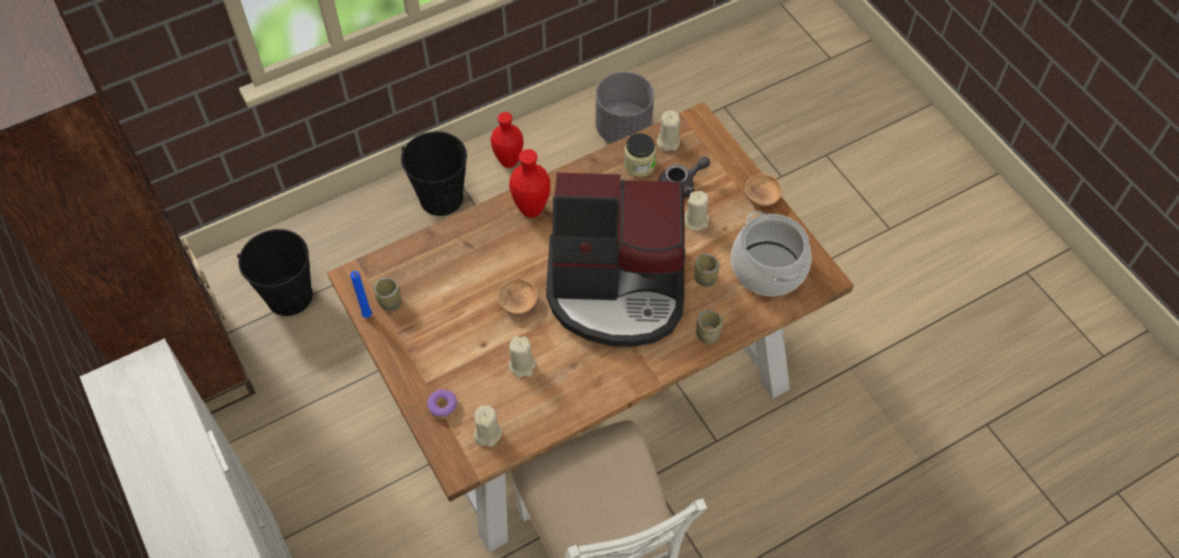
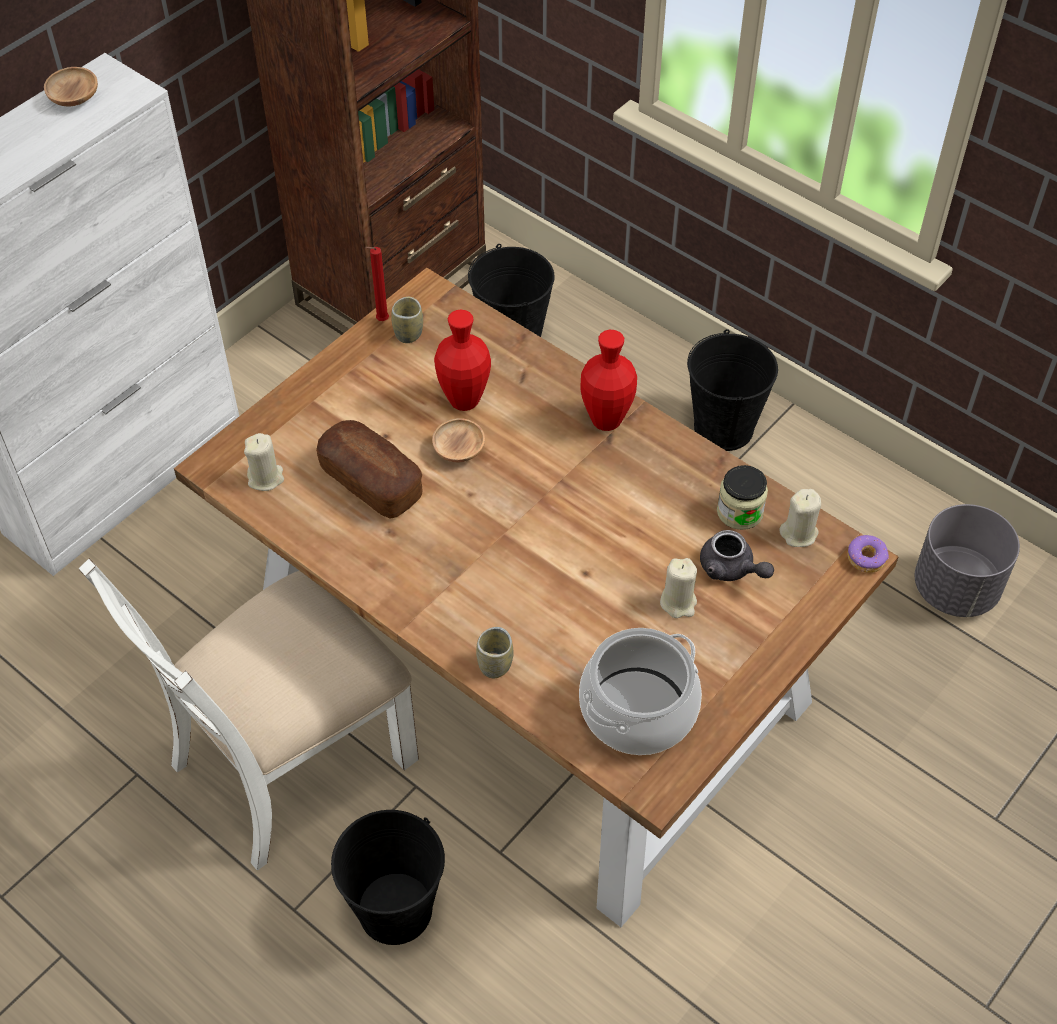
camera: 70 degrees right, 5 degrees down
(367, 317) = (380, 321): blue candle -> red candle
(443, 406) = (287, 426): donut -> donut (866, 558)
(509, 161) = (820, 477): red vase -> red vase (464, 401)
(522, 365) = (371, 482): beige candle -> bread
(617, 289) = (524, 545): coffee machine -> none
(705, 278) = (586, 638): cup -> none
(736, 516) = (394, 909): none -> black bucket
(761, 197) = (762, 671): brown bowl -> brown bowl (74, 99)

